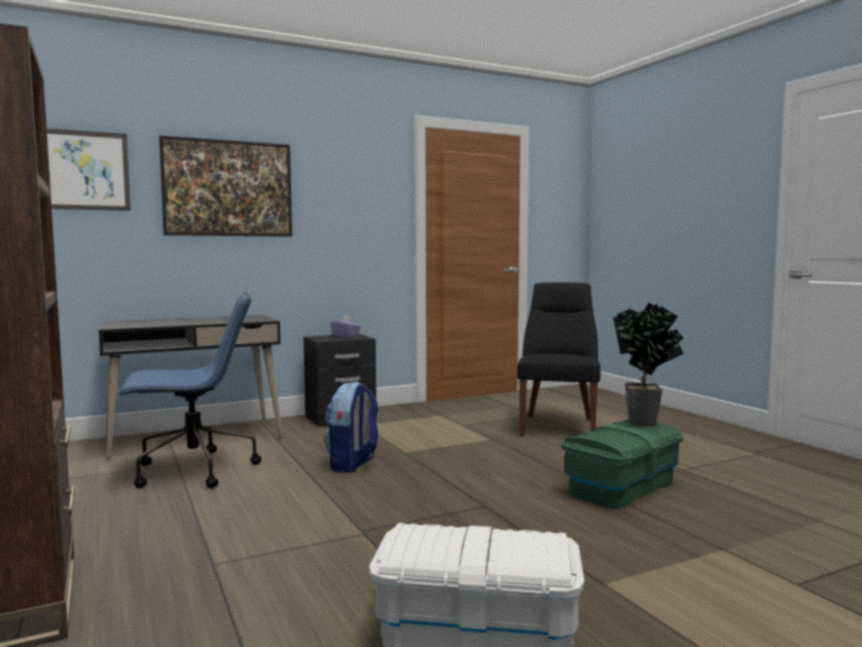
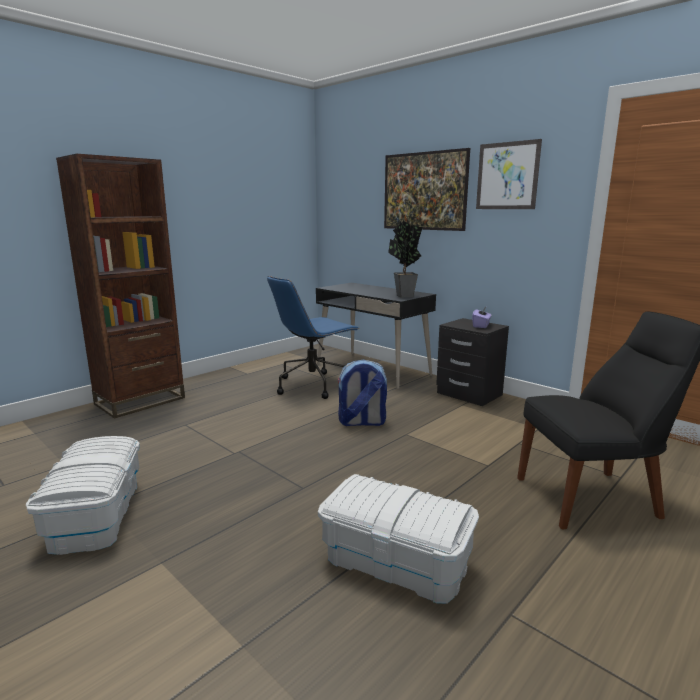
camera: 70 degrees right, 10 degrees up
(86, 170) = (352, 185): picture -> picture (507, 176)
(192, 471) = (313, 385): blue office chair -> blue office chair turned 90 degrees clockwise
(621, 488) = (396, 561): green storage box -> white storage box
(647, 423) = (437, 515): potted plant -> potted plant (404, 296)

